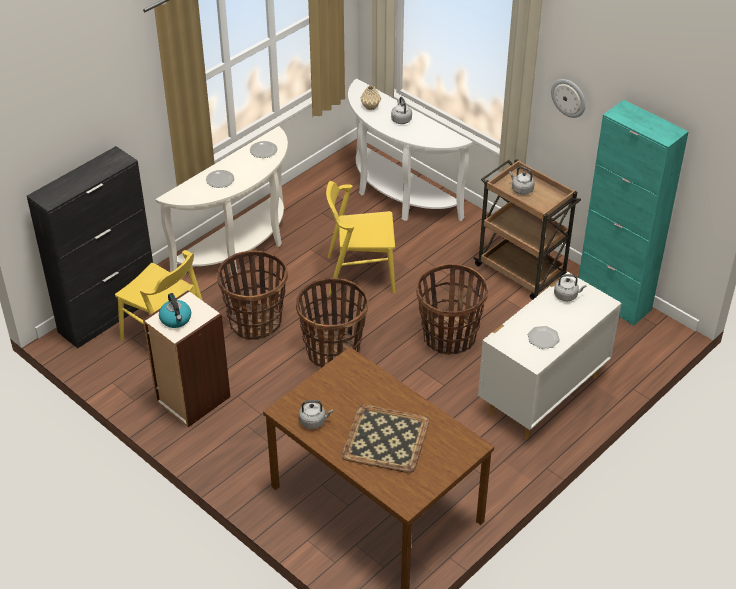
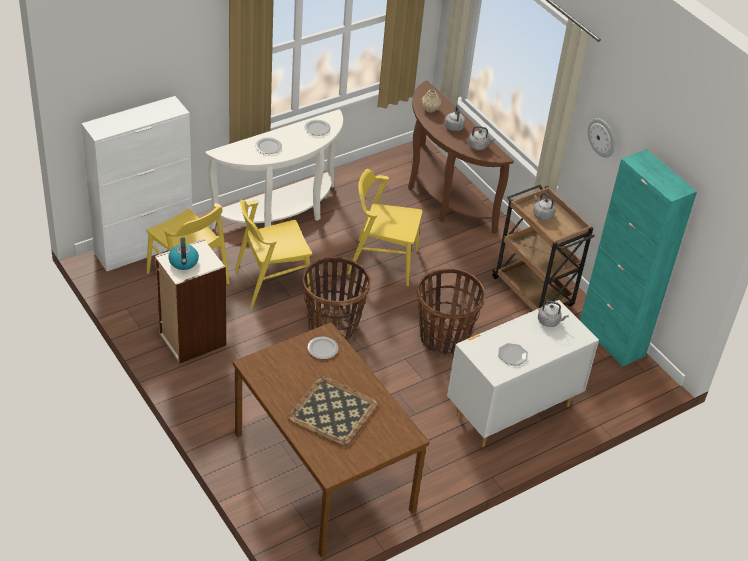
camera: 10 degrees right, 0 degrees up
(109, 314) = (144, 247): black cabinet -> white cabinet
(255, 322) = (272, 284): basket -> yellow chair
(314, 421) = (274, 381): grey kettle -> grey kettle (479, 146)
(351, 377) = (322, 349): none -> plate
(397, 196) = (442, 198): white console table -> brown console table

